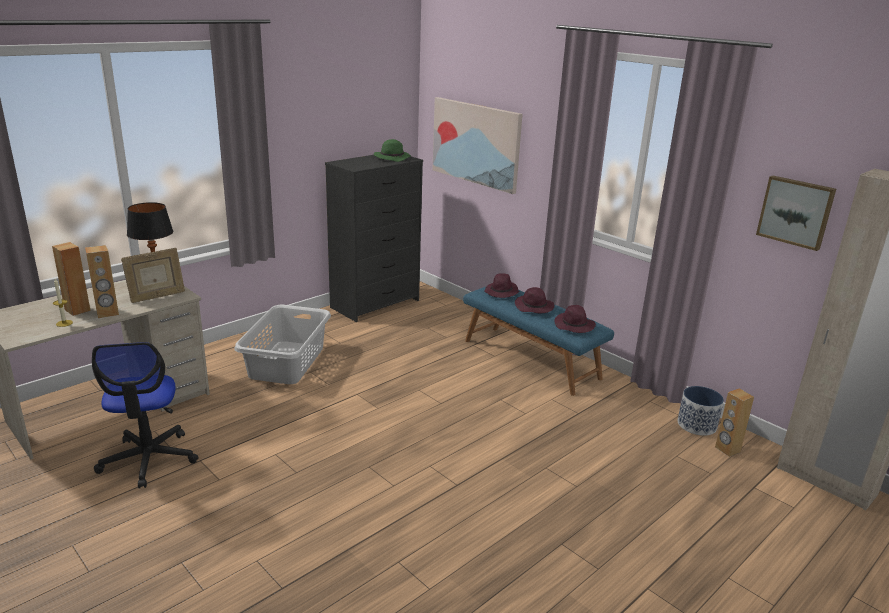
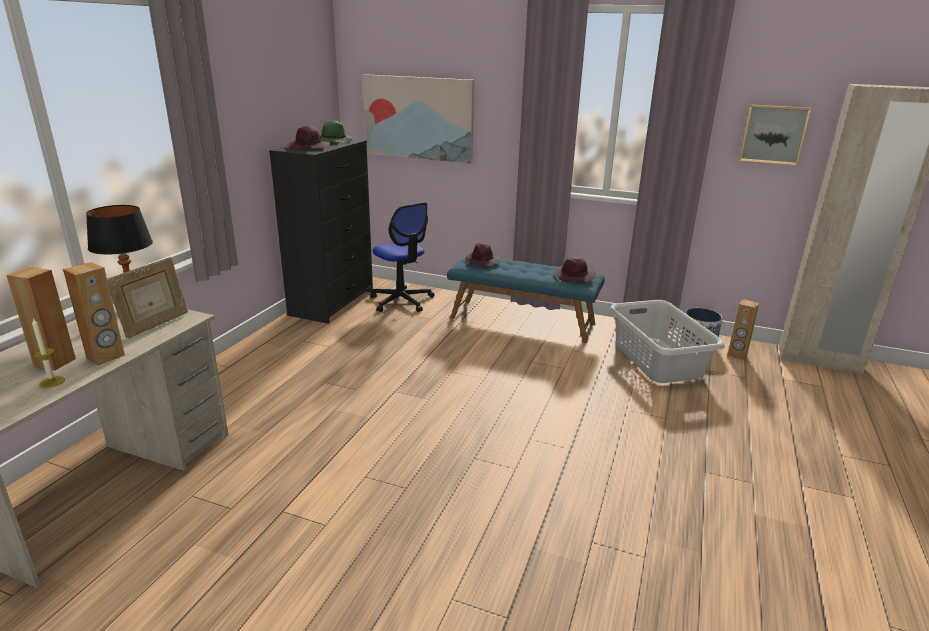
camera: 25 degrees left, 0 degrees up
(149, 459) = (214, 531): office chair -> office chair (401, 301)
(288, 362) = (290, 378): grey laundry basket -> grey laundry basket (658, 359)
(534, 307) = (524, 268): purple hat -> purple hat (309, 147)

